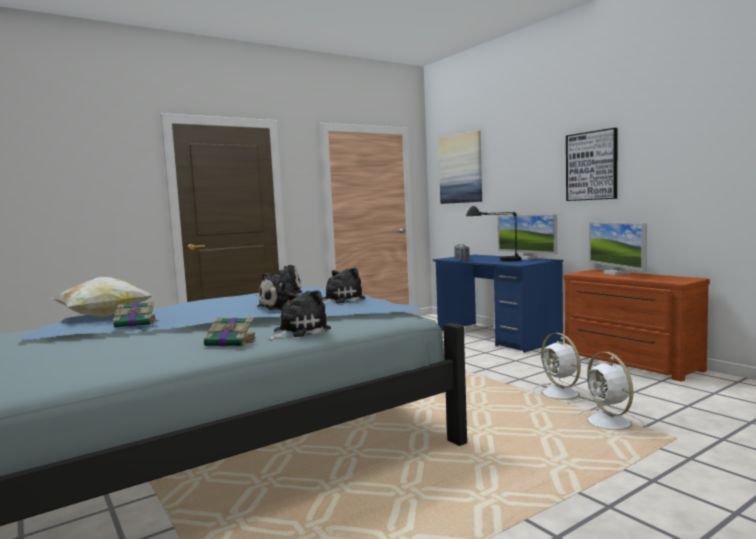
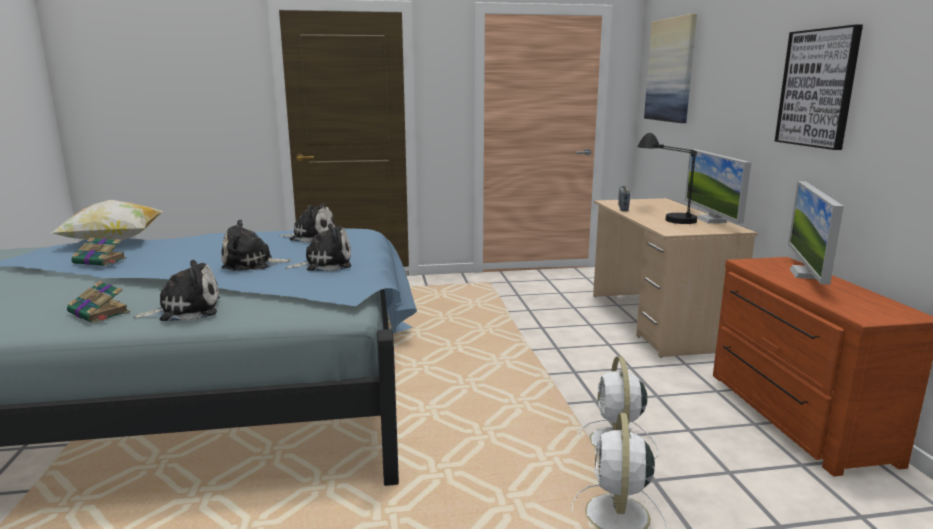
camera: 25 degrees right, 10 degrees up
(496, 336) = (657, 321): blue desk -> beige desk

